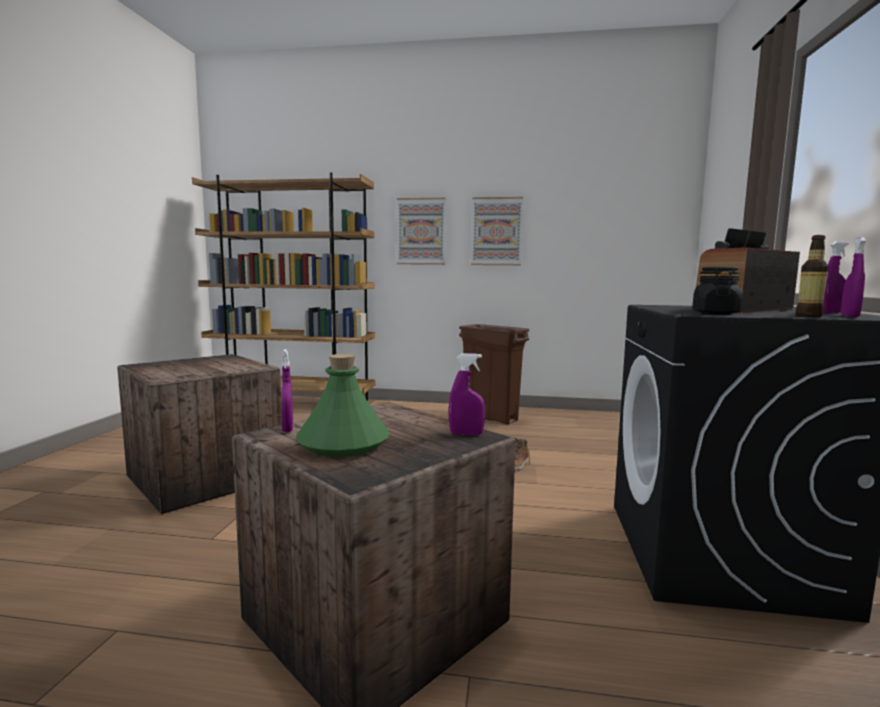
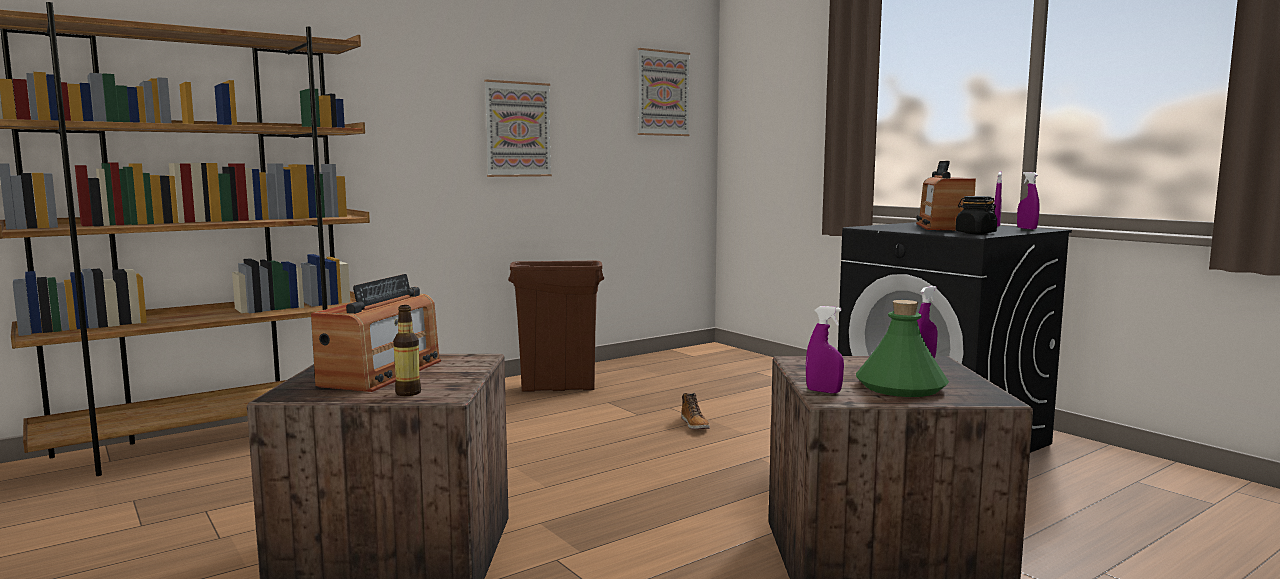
camera: 45 degrees left, 0 degrees up
(199, 364) = (382, 373): none -> radio
(421, 231) = (413, 126): picture -> picture (663, 93)
(808, 316) = (1016, 230): bottle -> bottle (408, 393)

